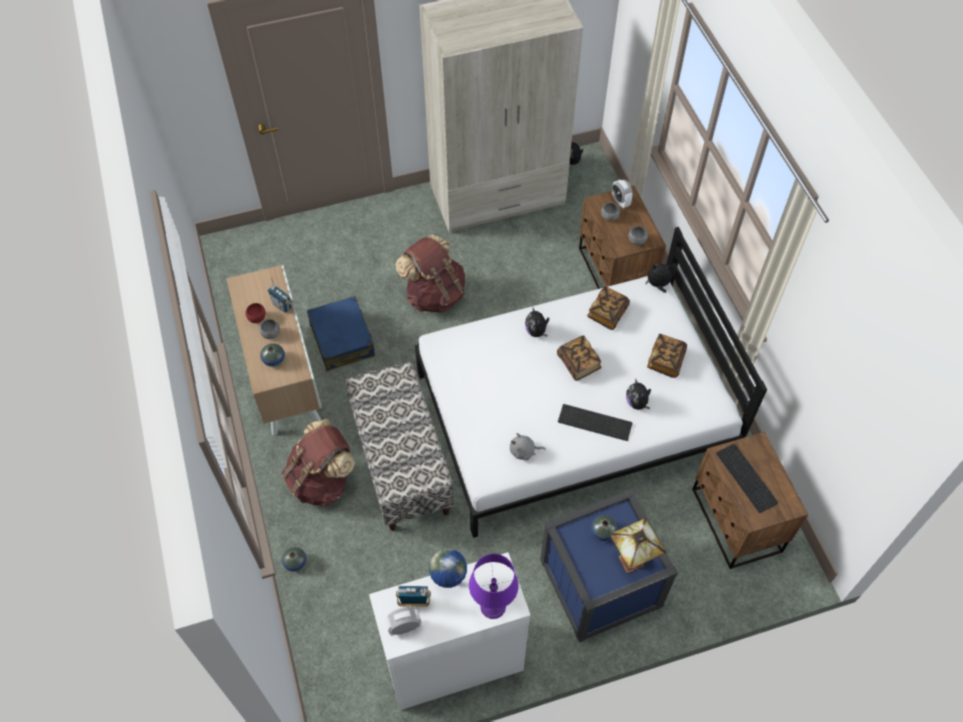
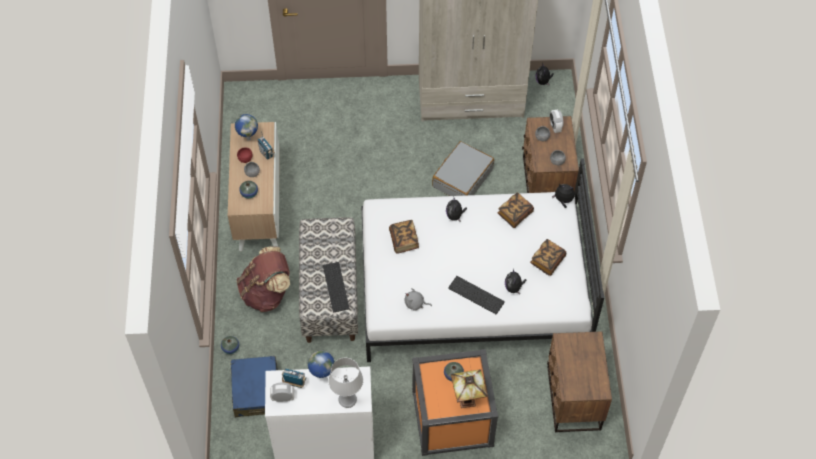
camera: 15 degrees right, 0 degrees up
(254, 292) = (248, 138): none -> globe
(342, 340) = (311, 189): blue suitcase -> blue suitcase (256, 391)
(434, 294) = (394, 169): brown backpack -> none
(493, 607) = (347, 400): purple table lamp -> grey table lamp
(517, 287) = (462, 178): none -> grey suitcase
(578, 363) = (479, 248): book -> book (404, 240)
(600, 583) = (452, 418): blue storage box -> orange storage box
(748, 478) = (576, 362): keyboard -> keyboard (337, 287)

